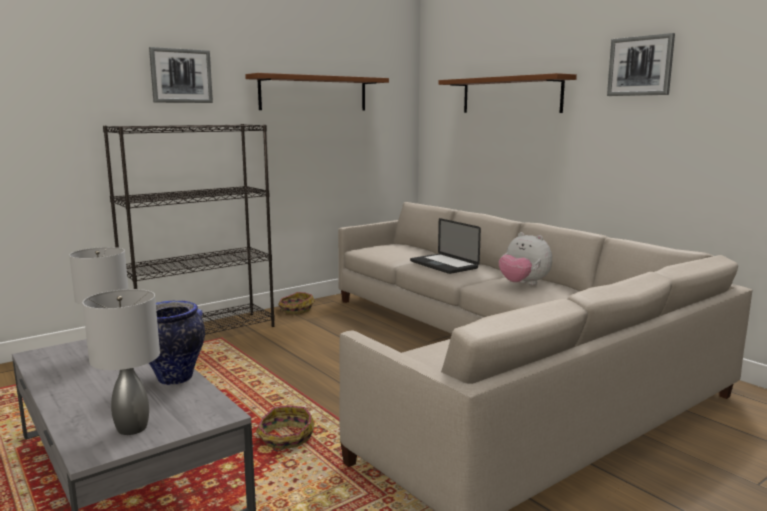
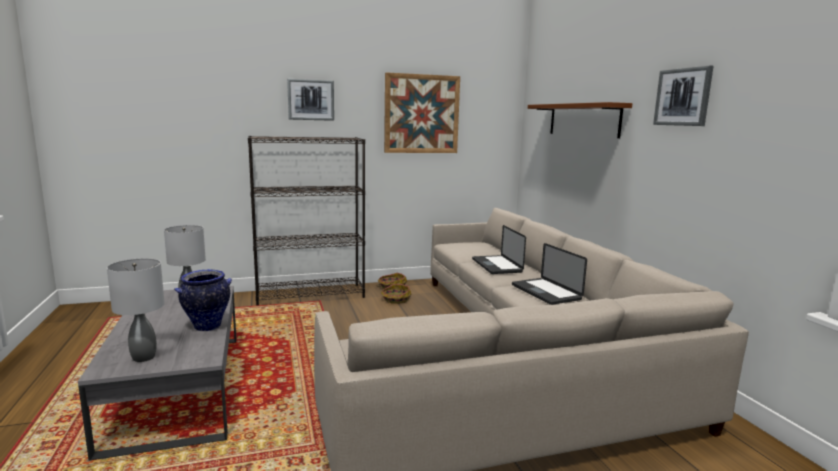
camera: 20 degrees right, 0 degrees up
(285, 439) = (296, 387): basket -> basket (395, 299)
(314, 93) = (421, 114): brown shelf -> picture
(523, 284) = (545, 292): plush toy -> laptop

